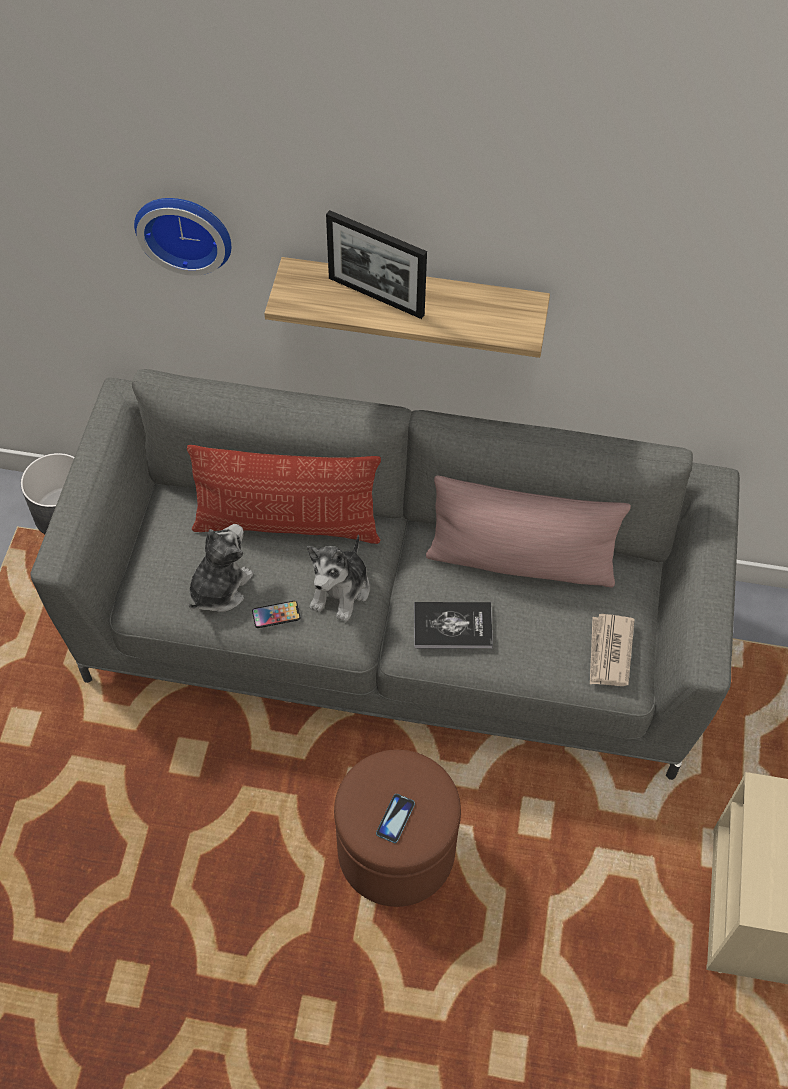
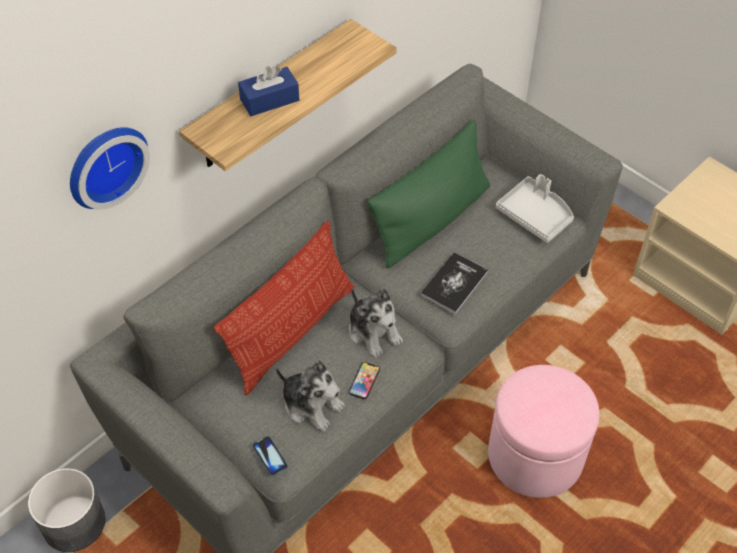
camera: 55 degrees left, 5 degrees down
(219, 588) = (311, 404): plush toy -> plush toy turned 150 degrees clockwise
(376, 296) = (269, 100): picture frame -> blue tissue box
(395, 818) = (558, 411): phone -> phone (270, 456)
(396, 850) = (535, 455): brown ottoman -> pink ottoman
(521, 561) = (431, 220): pink pillow -> green pillow
(609, 652) = (535, 215): newspaper -> grey tray

